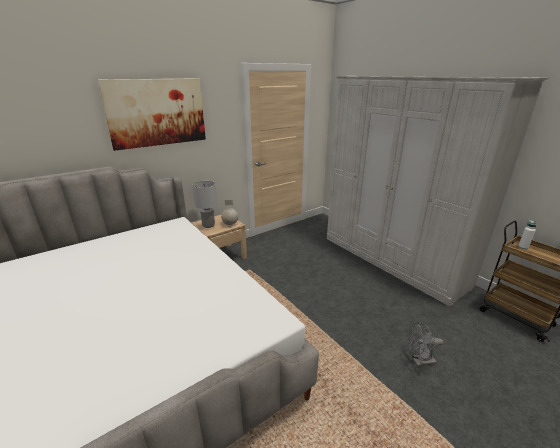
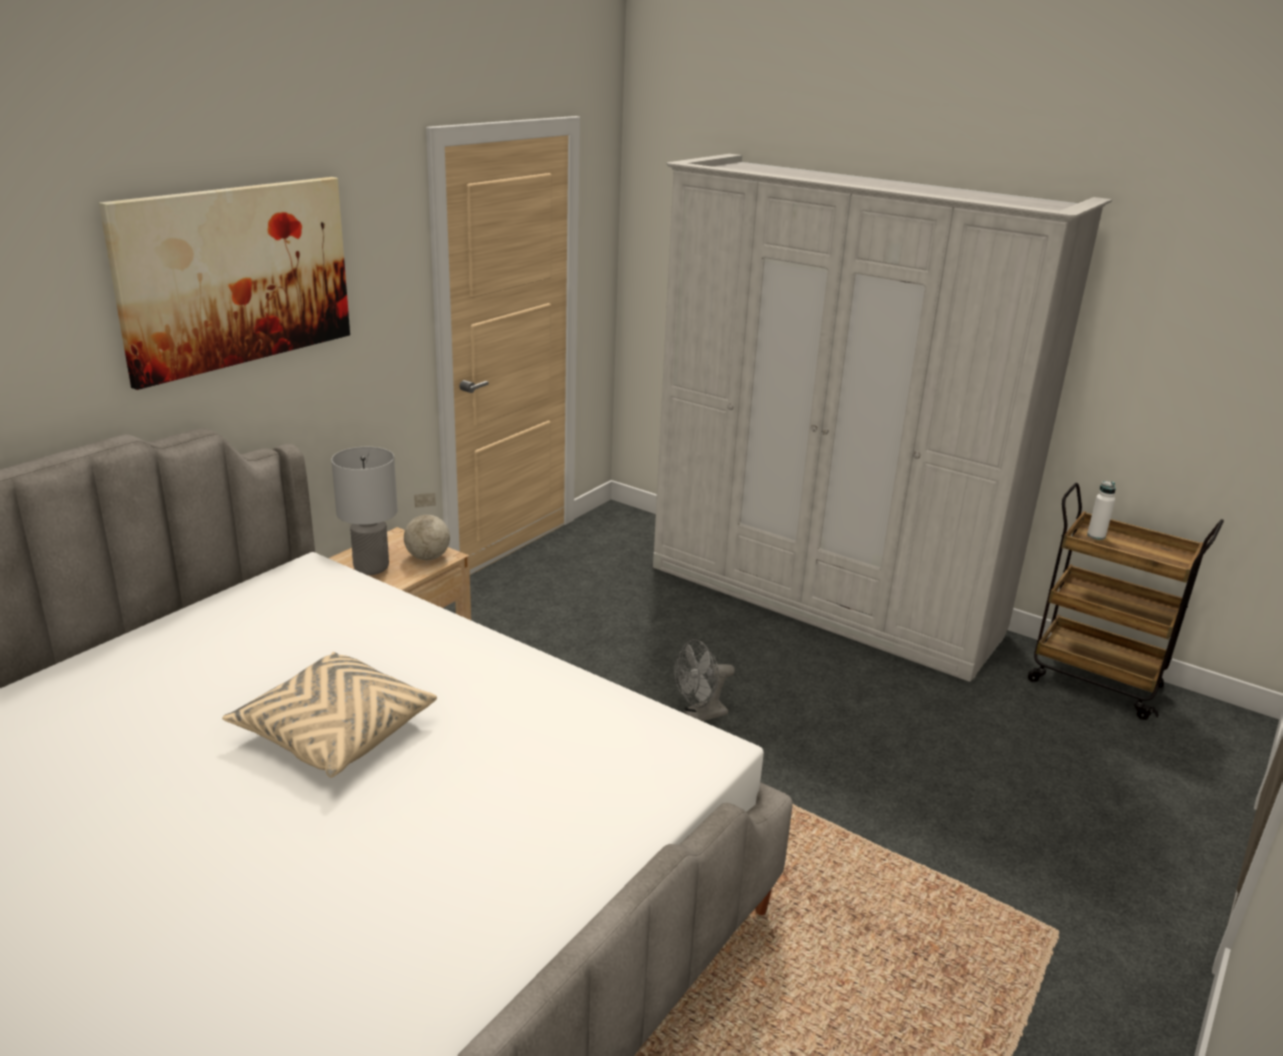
camera: 20 degrees left, 0 degrees up
(137, 284) = (334, 732): none -> beige pillow
(420, 361) = (948, 798): grey fan -> grey fan (700, 716)

